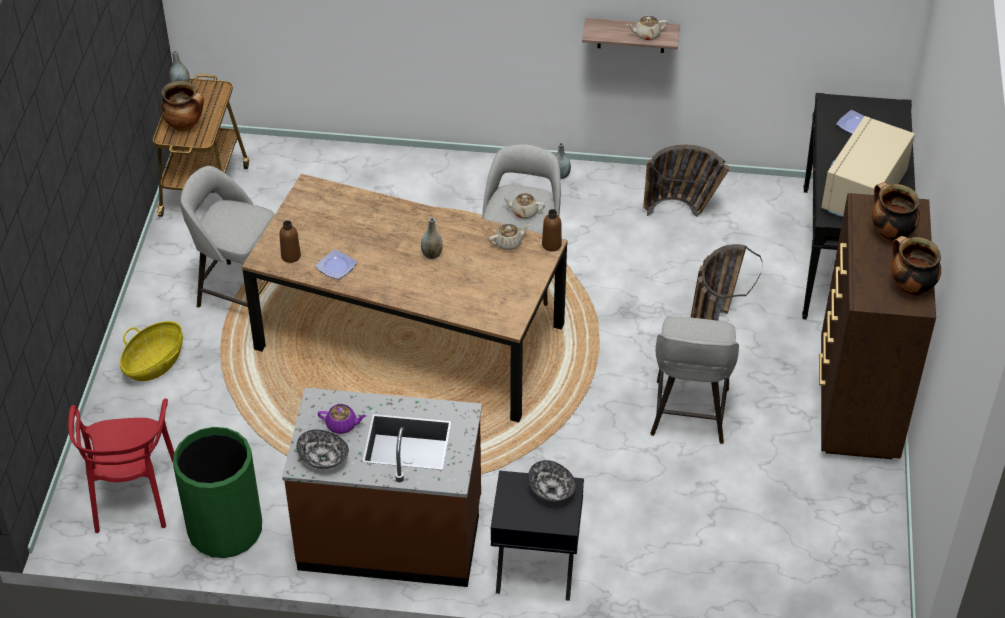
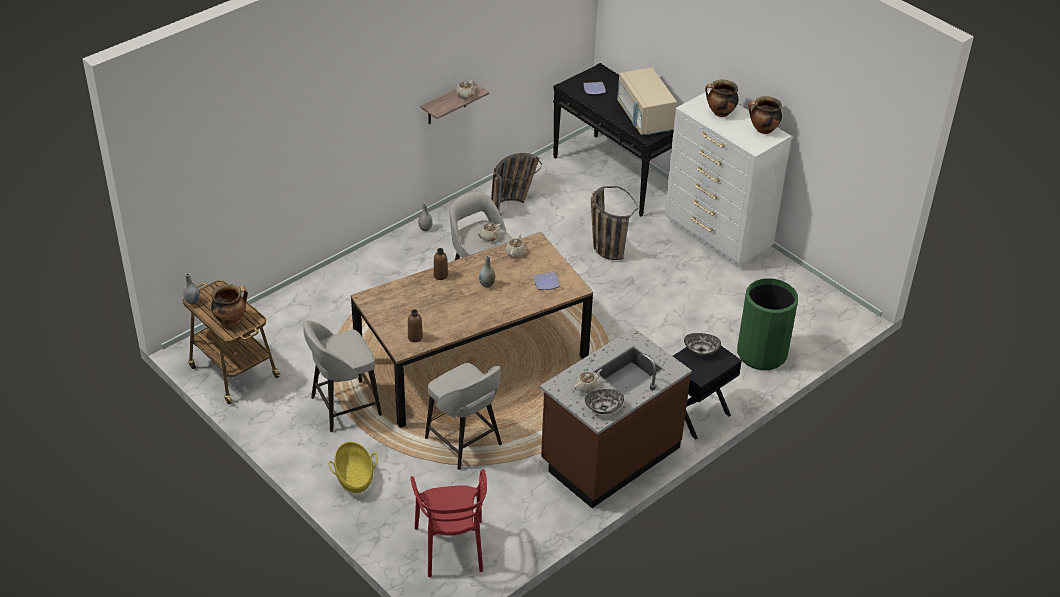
camera: 50 degrees left, 5 degrees down
(132, 495) = (451, 547): red chair -> red chair turned 45 degrees clockwise
(225, 529) = (526, 521): green trash can -> green trash can (762, 354)
(336, 266) = (447, 324): plate -> plate (546, 282)
(342, 425) = (587, 387): purple teapot -> beige teapot
(551, 245) = (537, 239): brown bottle -> brown bottle (440, 275)
(689, 414) = (657, 295): grey stool -> grey stool (465, 443)
(856, 403) = (717, 236): brown dresser -> white dresser

